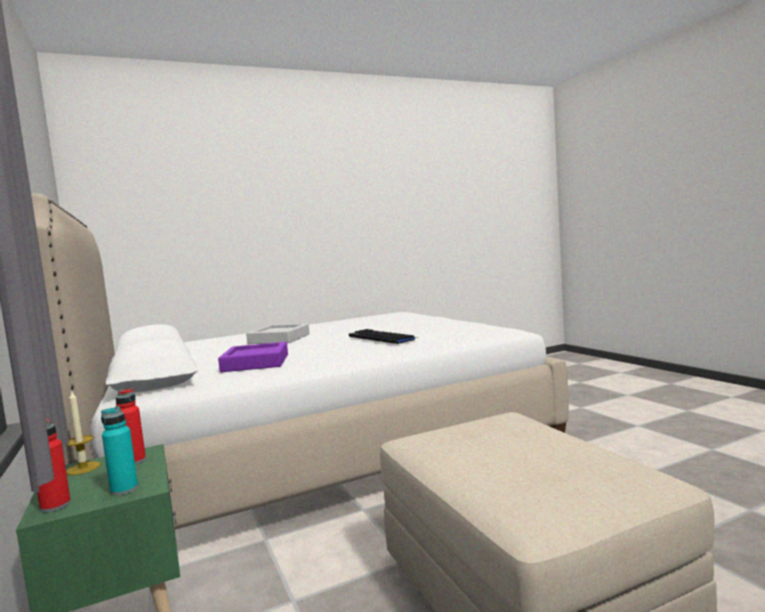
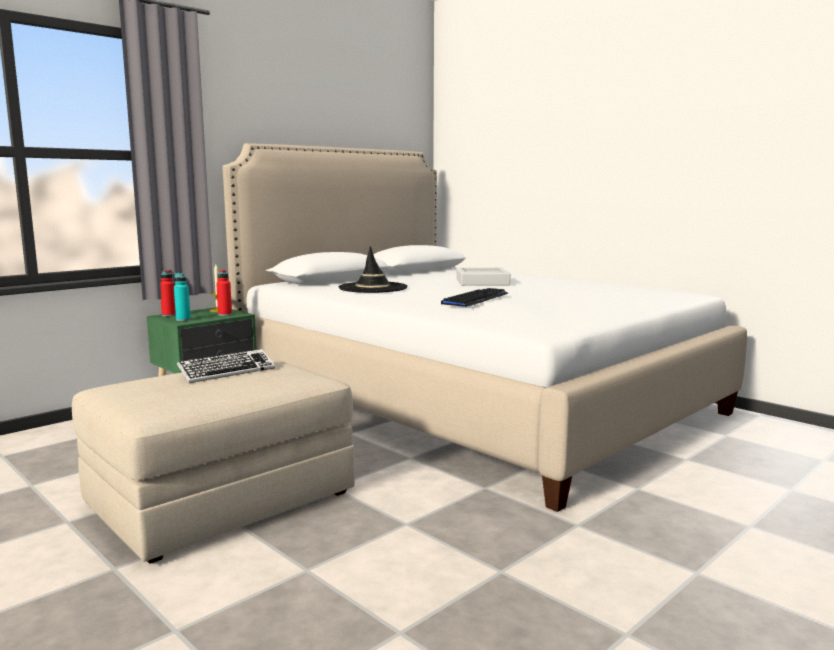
camera: 70 degrees right, 5 degrees up
(255, 363) = (373, 288): purple tray -> black hat
(478, 449) = (227, 372): none -> keyboard

